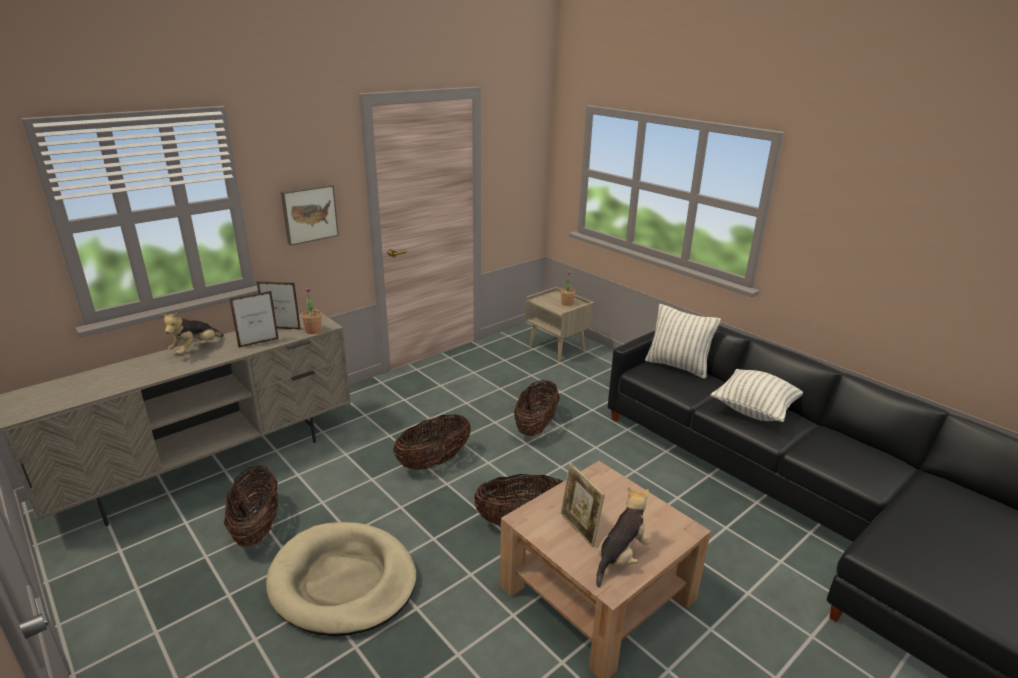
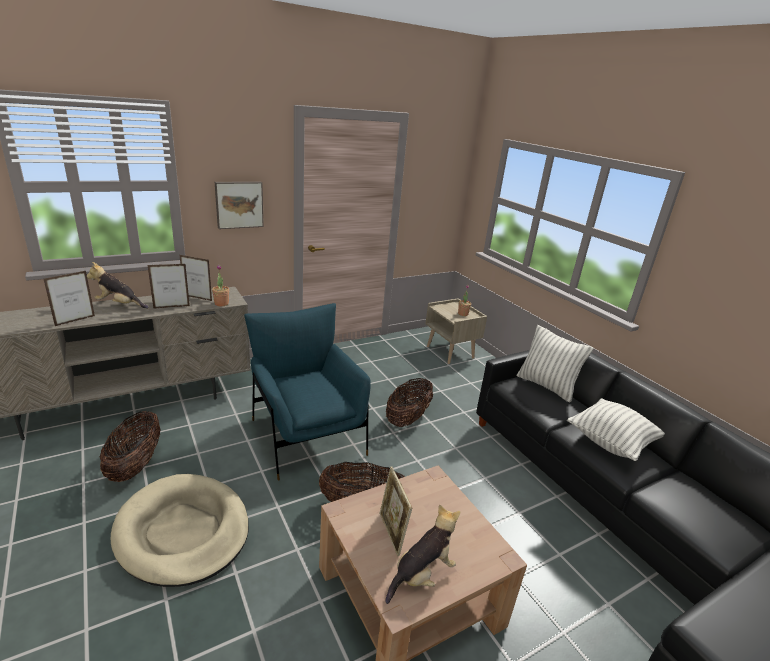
camera: 10 degrees right, 0 degrees up
(157, 375) = (75, 321): none -> picture frame
(196, 349) = (119, 305): plush toy -> plush toy turned 60 degrees clockwise
(434, 461) = (306, 434): basket -> blue armchair

